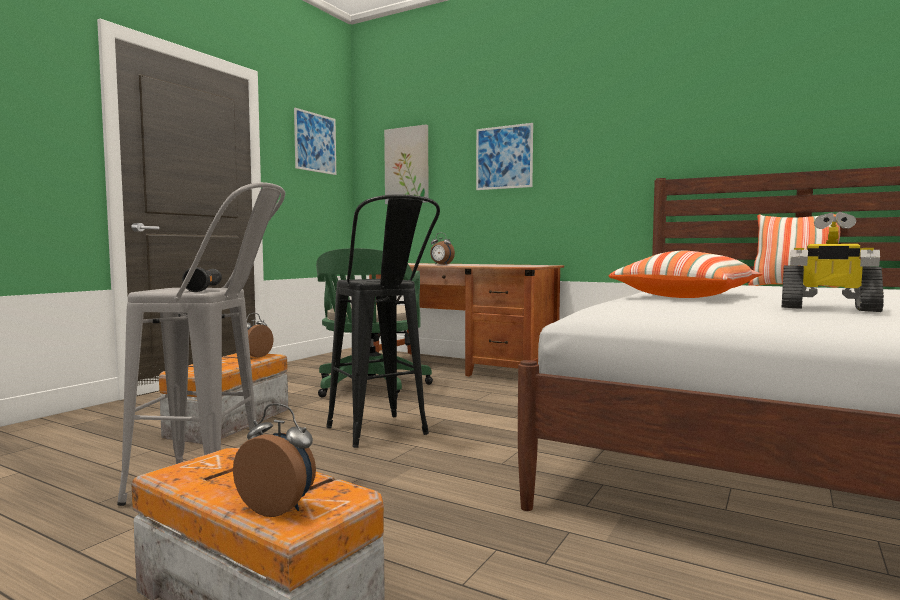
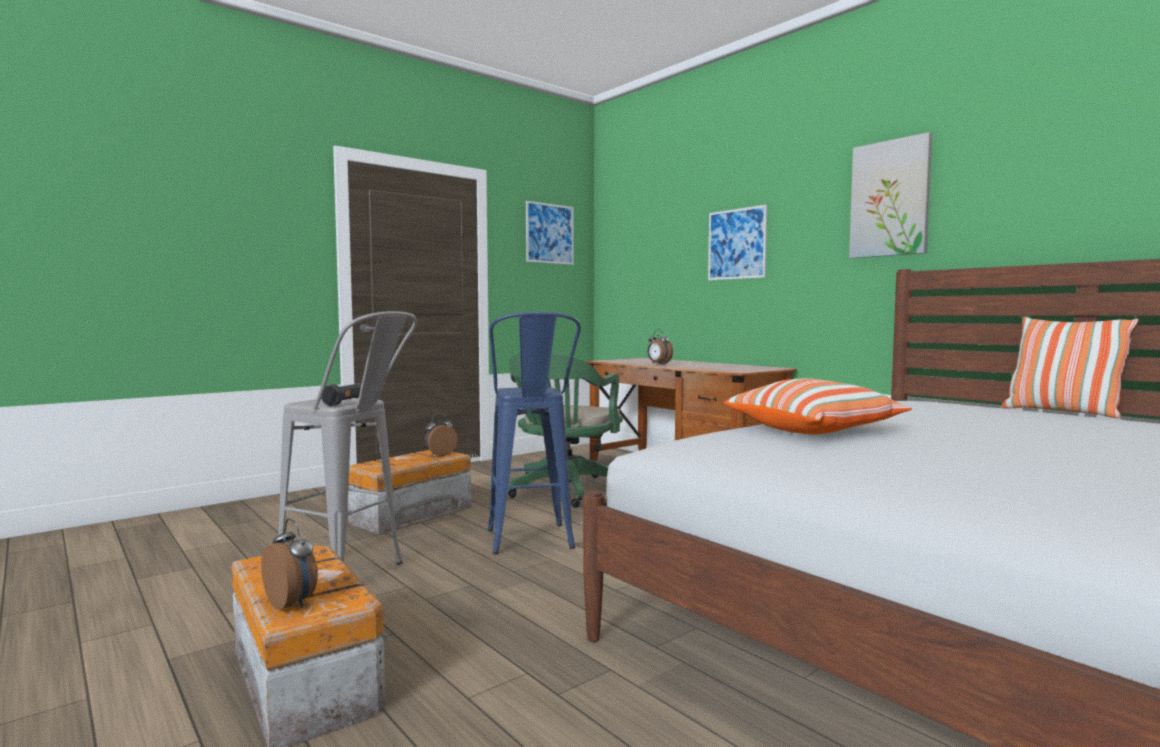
camera: 20 degrees right, 0 degrees up
(383, 435) = (531, 544): black stool -> blue stool
(407, 165) = (643, 253): picture -> picture (890, 199)
(828, 308) = (917, 463): toy robot -> none

